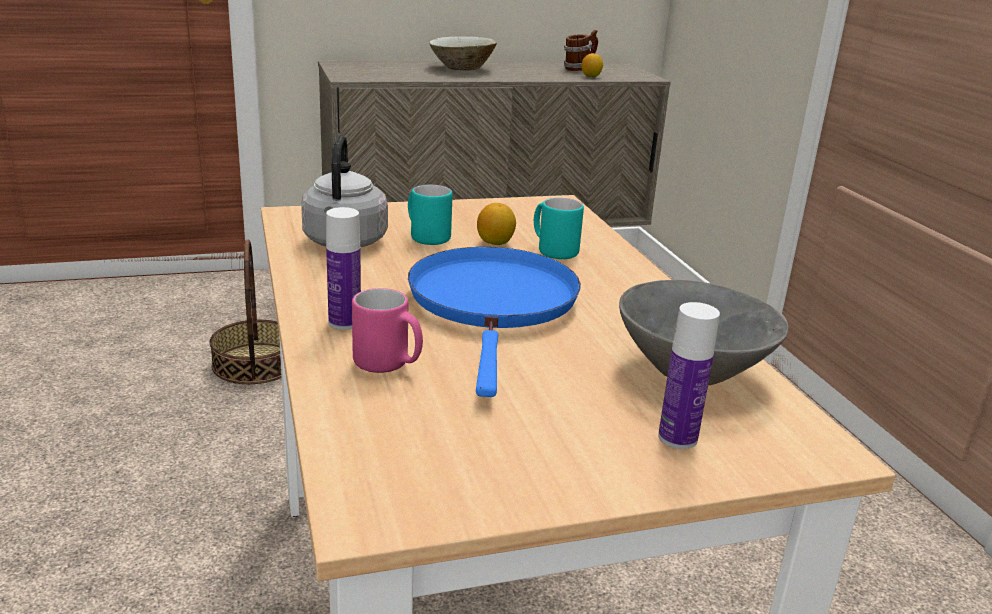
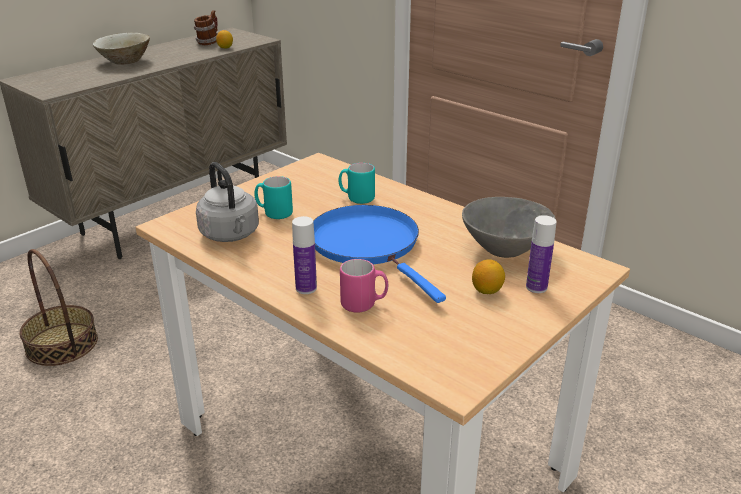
camera: 30 degrees left, 5 degrees up
(495, 243) = (318, 203): lemon -> lemon (487, 290)

